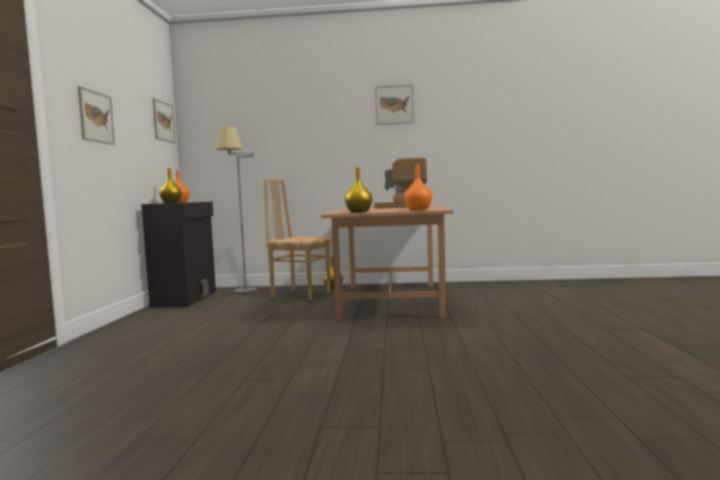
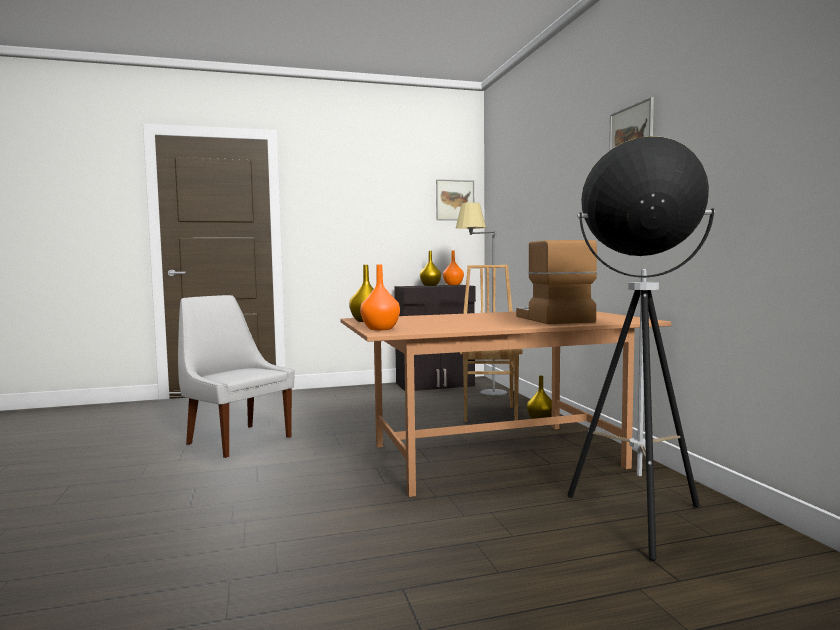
camera: 70 degrees right, 0 degrees up
(96, 117) = (342, 212): picture -> none
(252, 359) = (237, 440): none -> white chair
(496, 292) = (637, 521): none -> floor lamp

